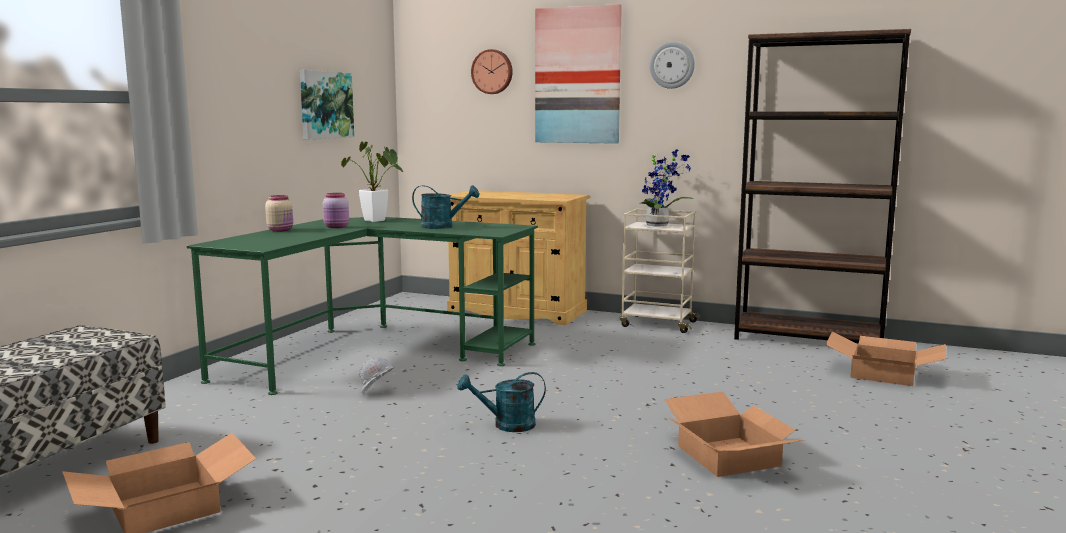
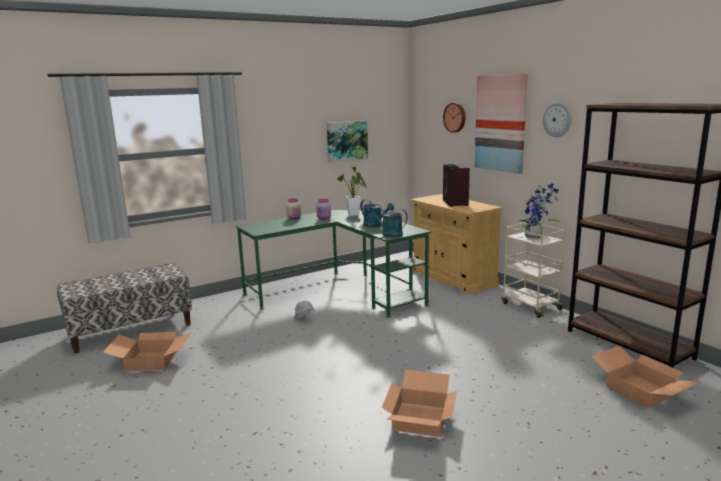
camera: 35 degrees right, 5 degrees up
(506, 425) = (334, 359): turquoise watering can -> turquoise watering can (388, 234)
(519, 195) = (454, 203): none -> radio

